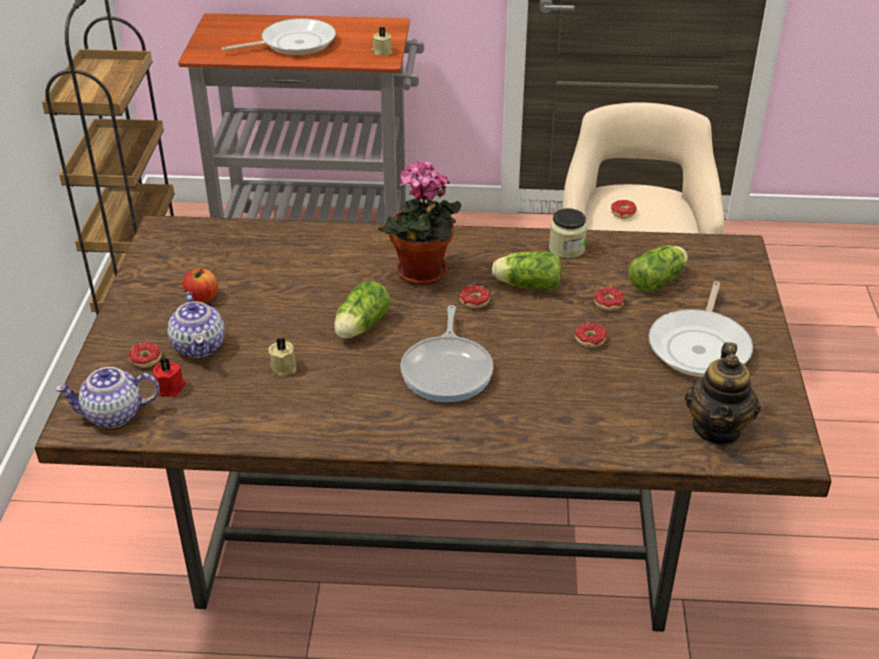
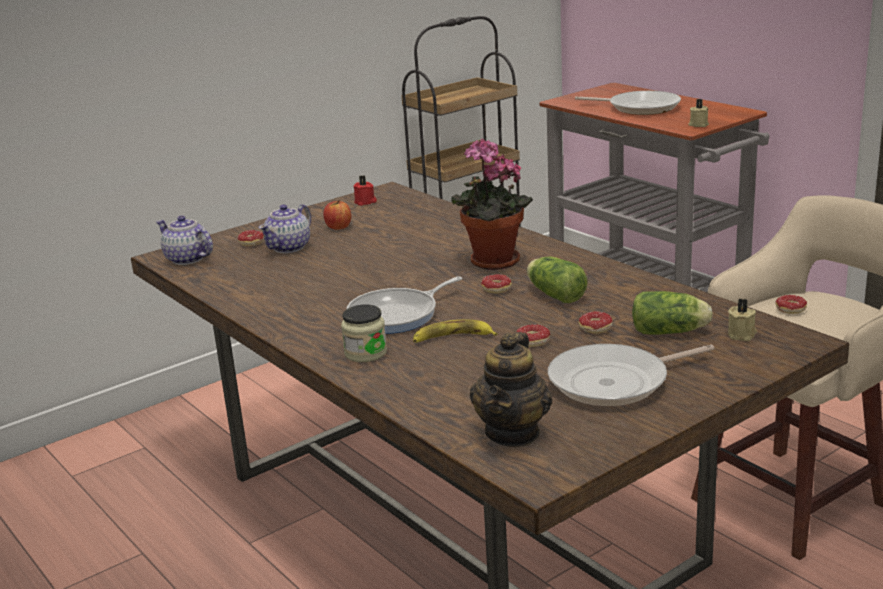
camera: 50 degrees right, 15 degrees down
(171, 388) = (236, 259): red candle -> red candle (365, 202)
(284, 366) = (310, 274): beige candle -> beige candle (742, 334)
(360, 327) = (393, 273): lettuce -> none
(531, 369) = (452, 338): none -> banana
(566, 249) = (634, 287): jar -> jar (365, 353)
(717, 429) = (513, 432): teapot -> teapot turned 45 degrees counterclockwise

